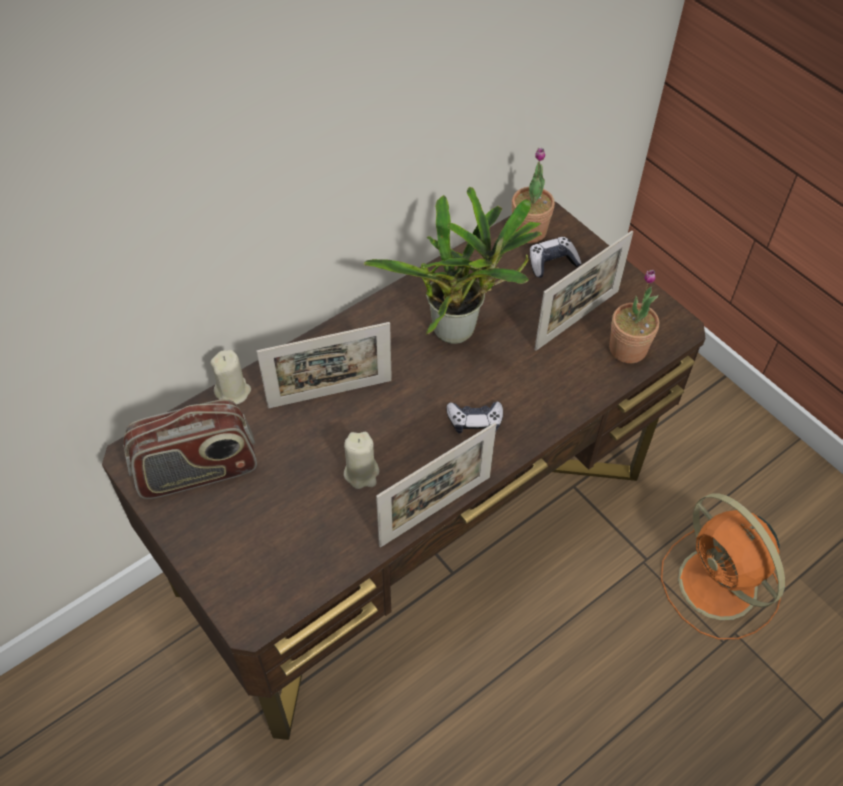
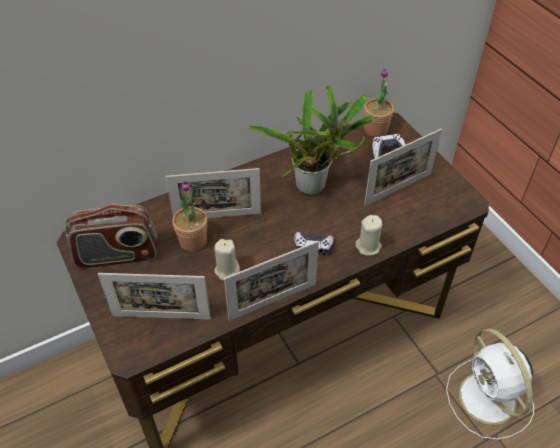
camera: 10 degrees right, 5 degrees down
(233, 392) = (153, 208): beige candle -> beige candle (368, 246)
(283, 555) = (161, 317): none -> picture frame
(627, 349) = (430, 212): potted plant -> potted plant (193, 241)
(720, 586) = (489, 400): orange fan -> white fan

